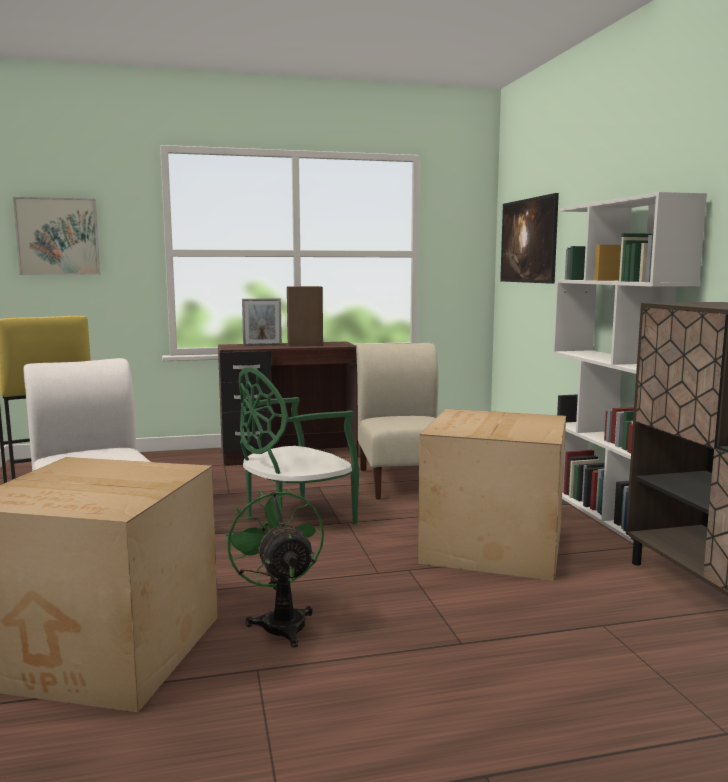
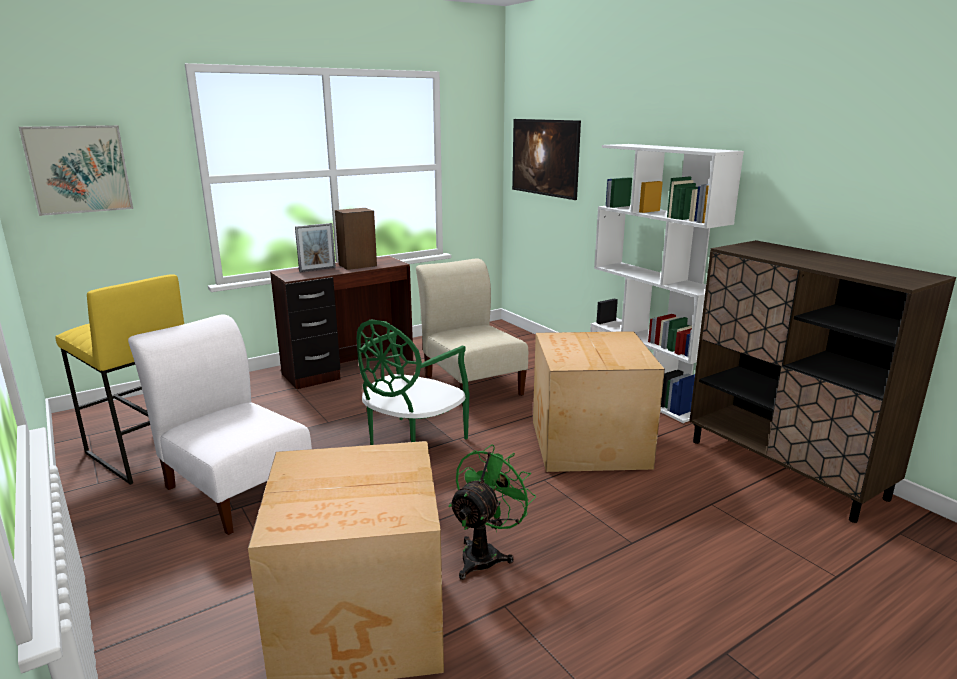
camera: 20 degrees left, 10 degrees up
(281, 621) = (485, 554): green fan -> green fan turned 75 degrees clockwise

